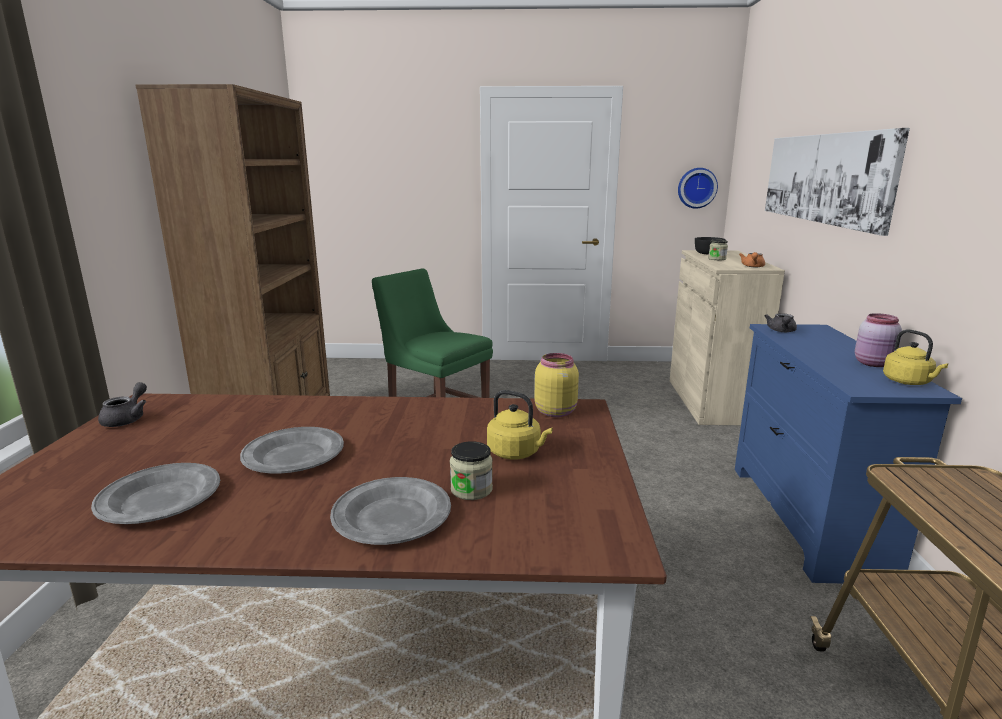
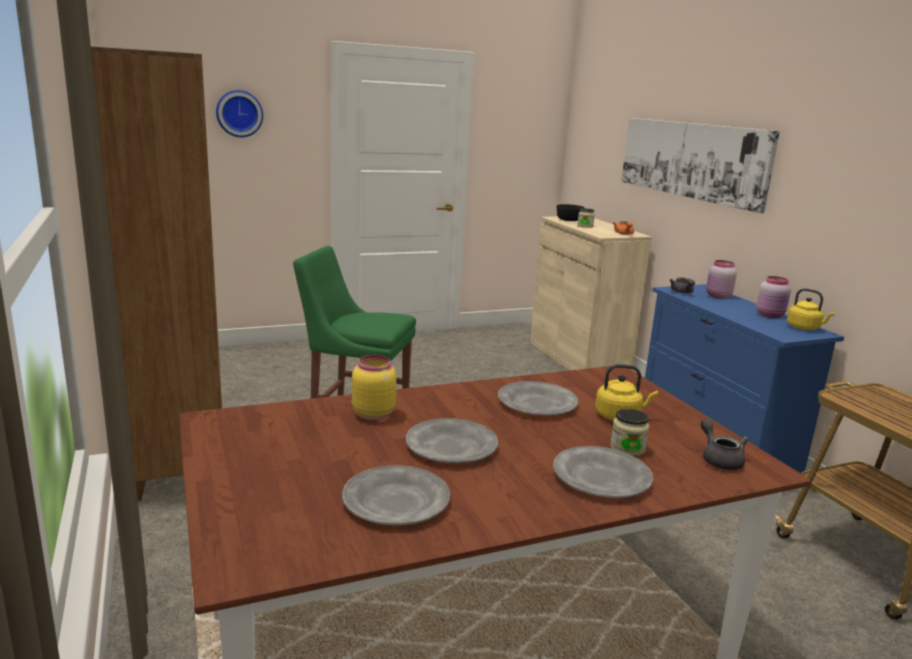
camera: 25 degrees left, 0 degrees up
(127, 419) = (226, 439): grey teapot -> grey teapot (719, 459)
(444, 427) = (537, 403): none -> grey plate
(555, 411) = (602, 379): yellow jar -> yellow jar (373, 414)
(696, 188) = (538, 154): wall clock -> wall clock (239, 113)
(825, 338) = (717, 296): none -> pink jar

